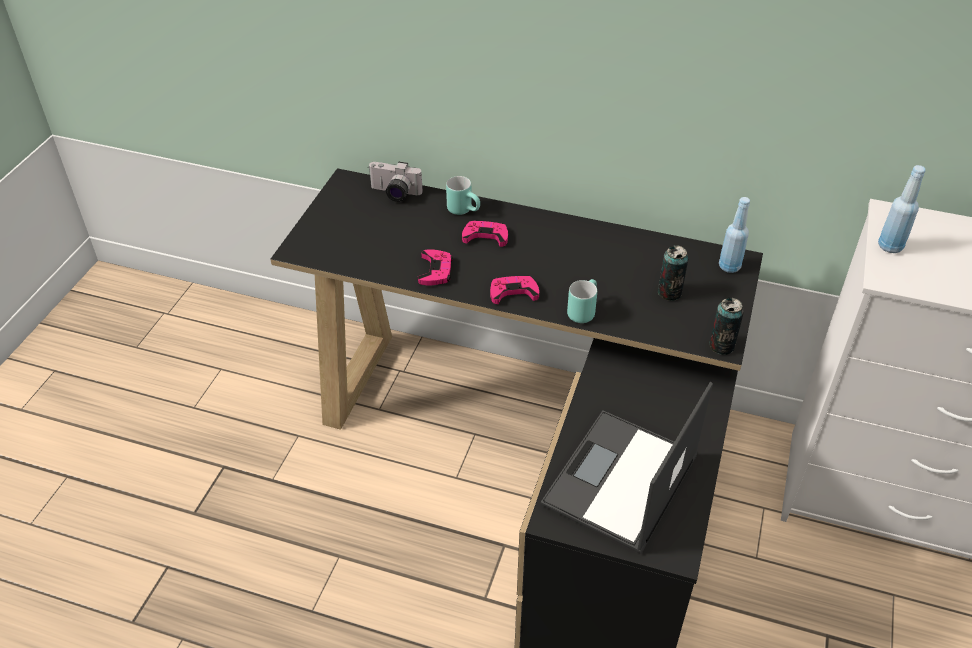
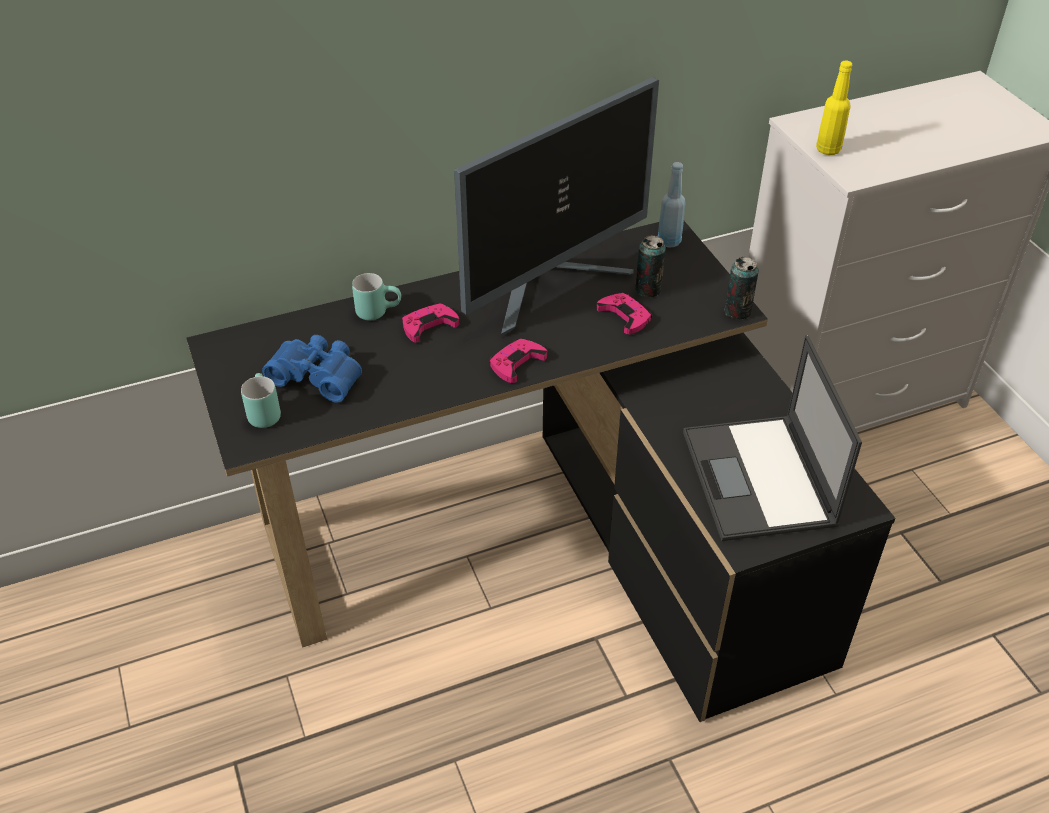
camera: 40 degrees left, 0 degrees up
(383, 231) = (318, 375): none -> blue binoculars
(394, 194) = (284, 332): camera -> none
(435, 271) = (419, 384): pink game controller -> pink game controller (625, 316)
(581, 310) = (594, 345): turquoise mug -> turquoise mug (261, 412)
(601, 252) = (551, 285): none -> monitor
(890, 246) = (828, 149): blue bottle -> yellow bottle

